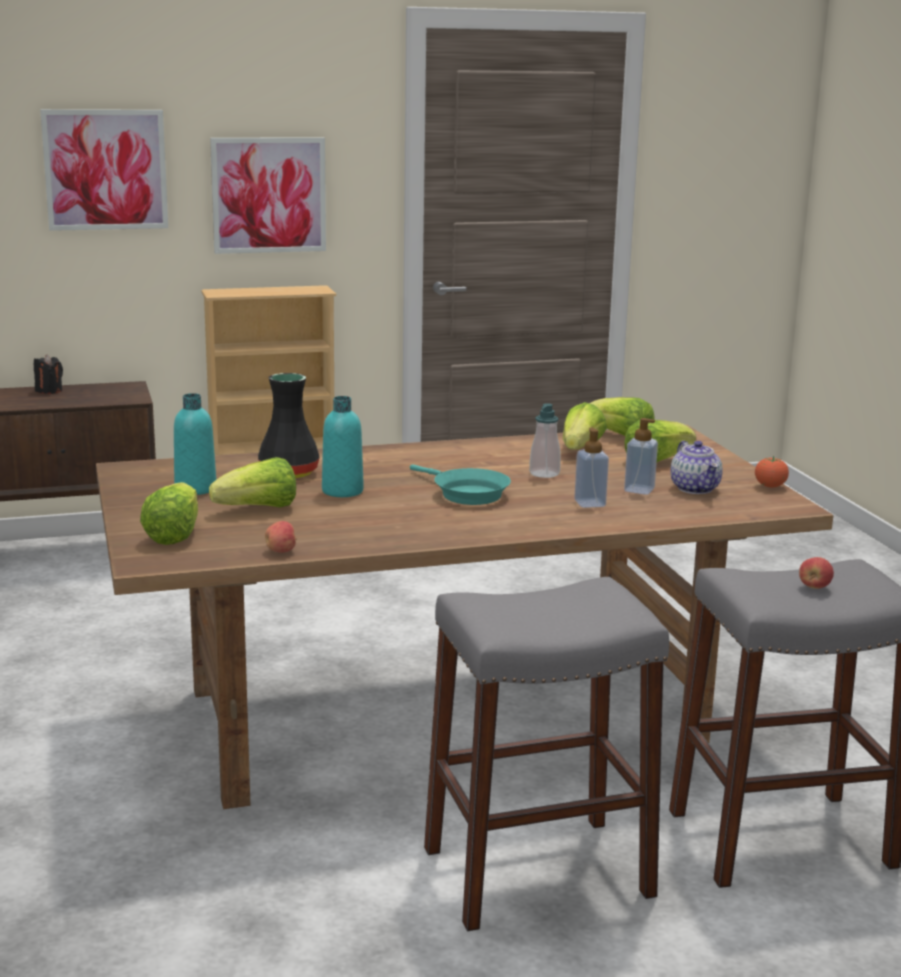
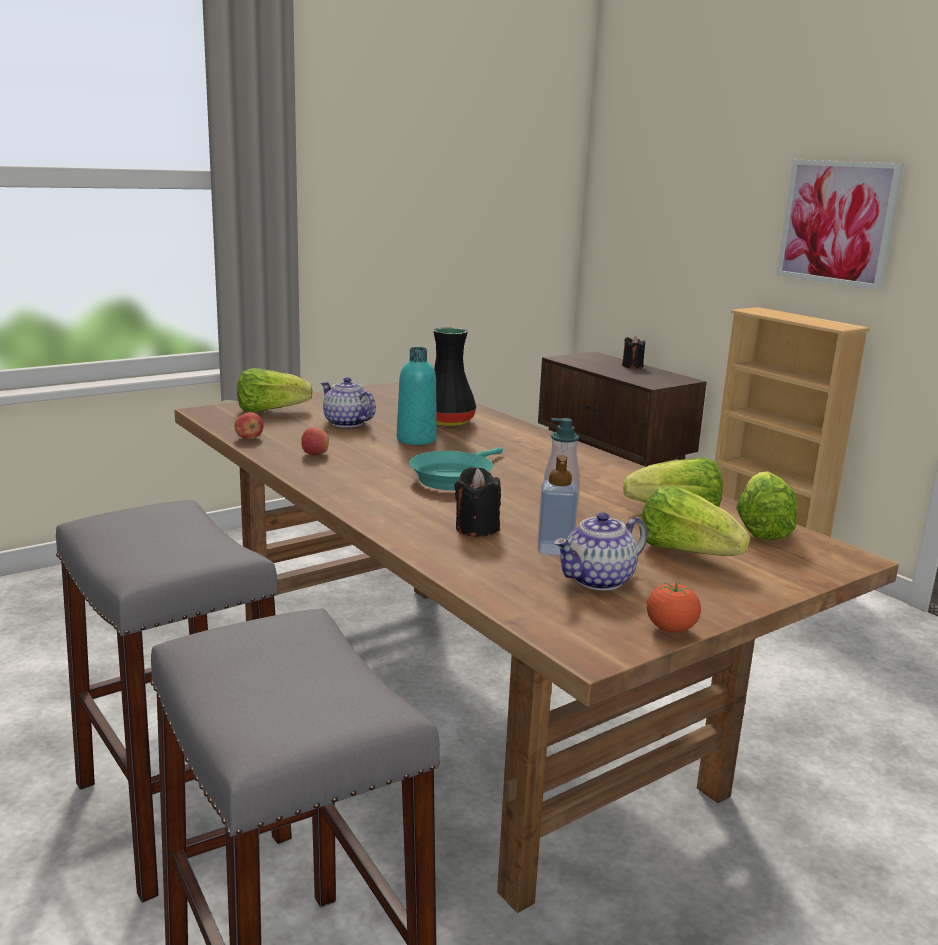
camera: 70 degrees right, 0 degrees up
(105, 169) = (712, 186): picture -> none
(195, 489) = (379, 404): turquoise bottle -> none
(259, 509) = (346, 423): lettuce -> teapot
(590, 503) = (476, 528): soap dispenser -> black candle
(814, 587) = (285, 684): apple -> apple (315, 454)

